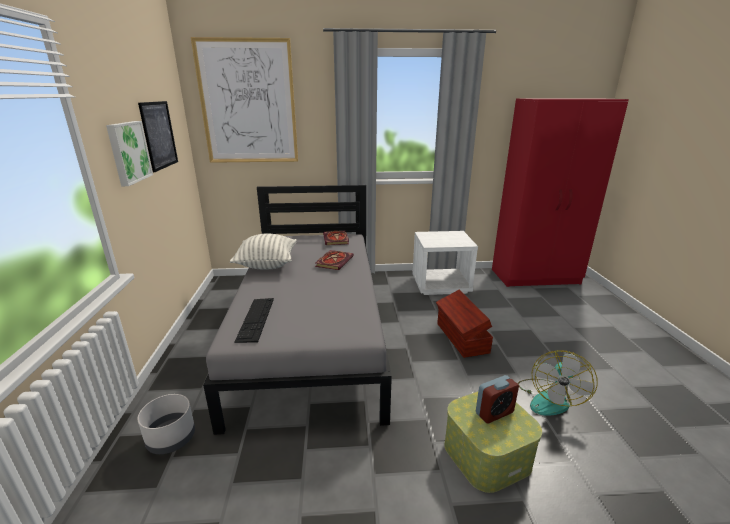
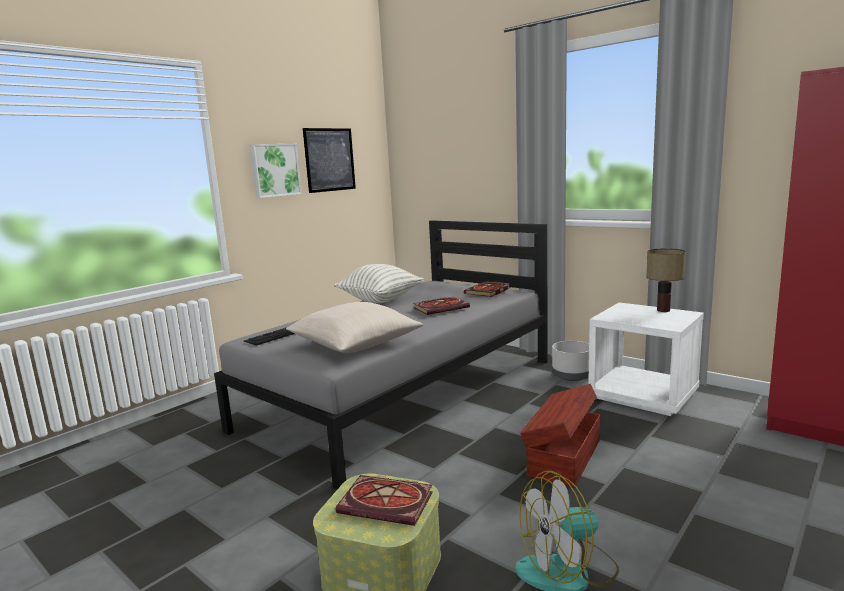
camera: 45 degrees right, 10 degrees down
(171, 438) = (201, 422): grey planter -> grey planter (571, 376)
(248, 103) = (437, 127): picture -> none
(338, 311) = (355, 344): none -> beige pillow
(445, 233) = (662, 310): none -> table lamp
(494, 413) = (388, 502): alarm clock -> book

